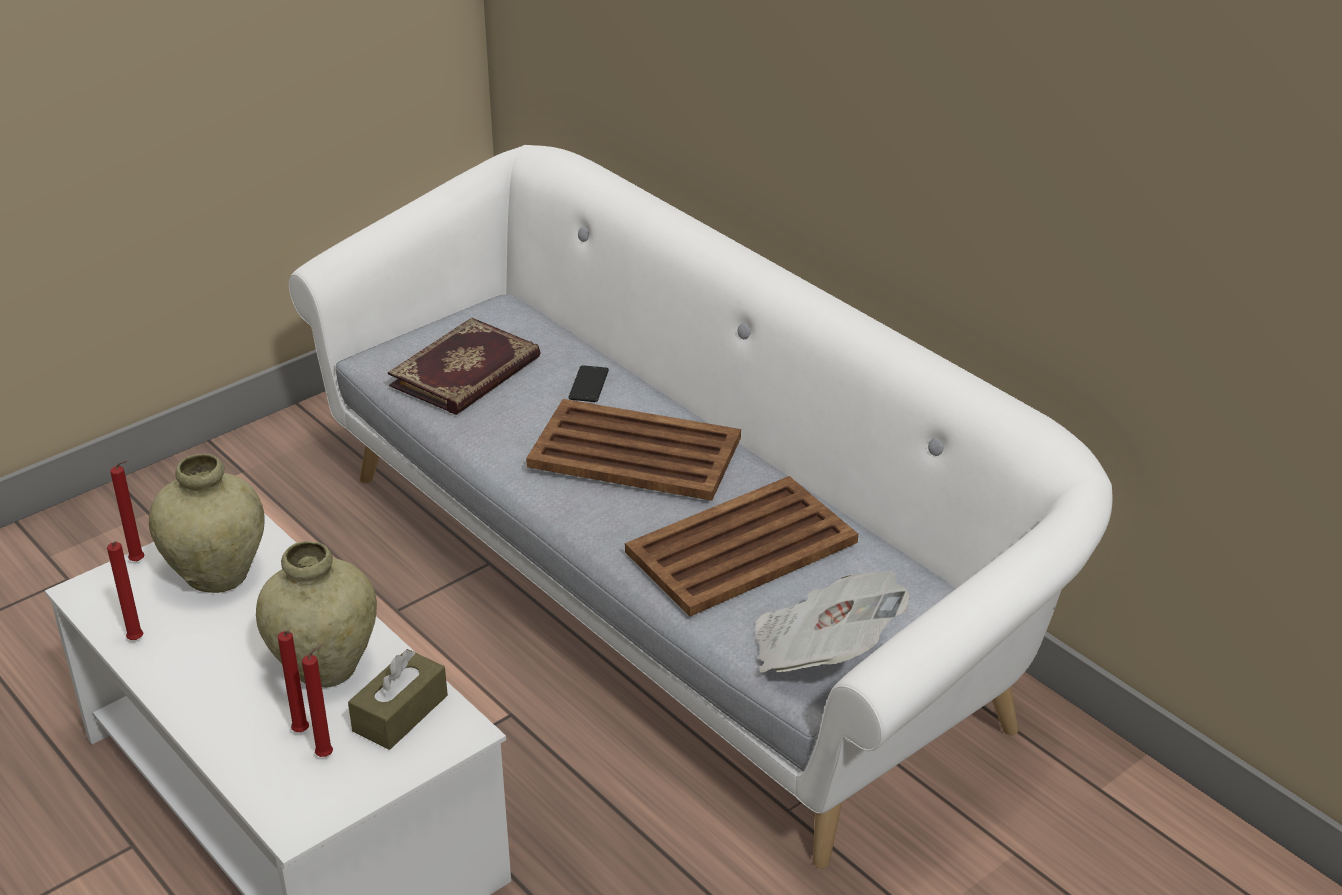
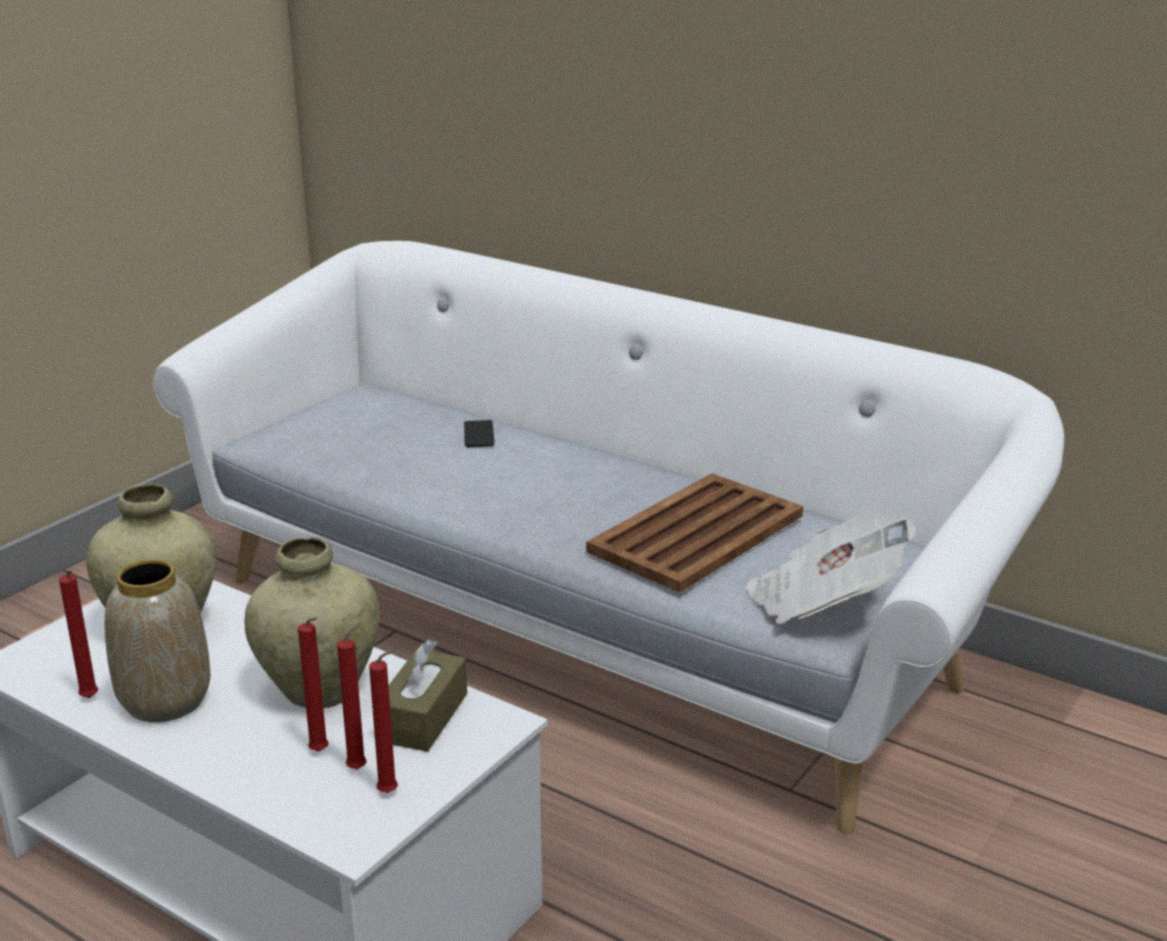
camera: 15 degrees left, 10 degrees down
(139, 562) = (67, 629): red candle -> red candle (391, 793)
(196, 654) = (165, 700): none -> vase
(467, 372) = (354, 439): book -> none
(633, 451) = (552, 475): brown tray -> none

